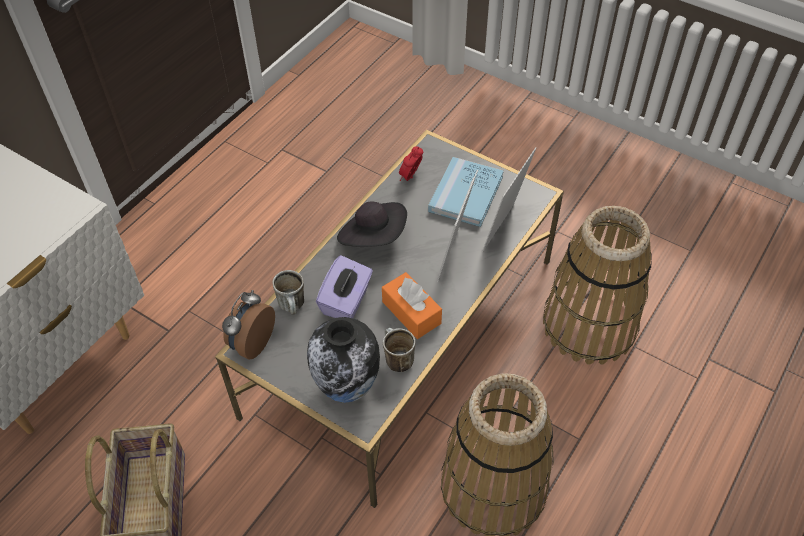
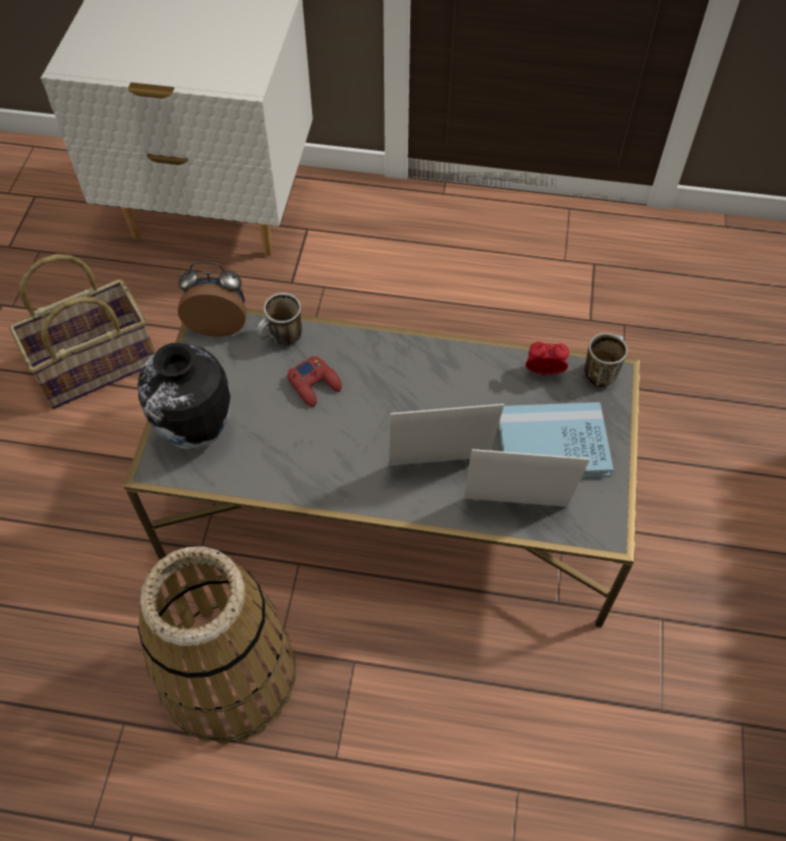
camera: 65 degrees right, 5 degrees up
(346, 301) = (315, 384): purple tissue box -> red game controller
(373, 237) = (423, 373): black hat -> none
(396, 359) = (254, 465): mug -> mug (601, 371)
(411, 312) = (329, 455): orange tissue box -> none
(589, 325) = (521, 715): basket -> none

